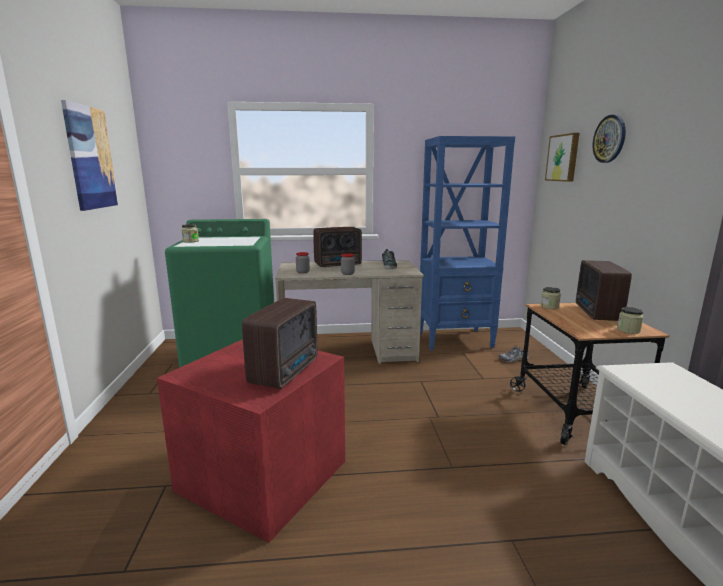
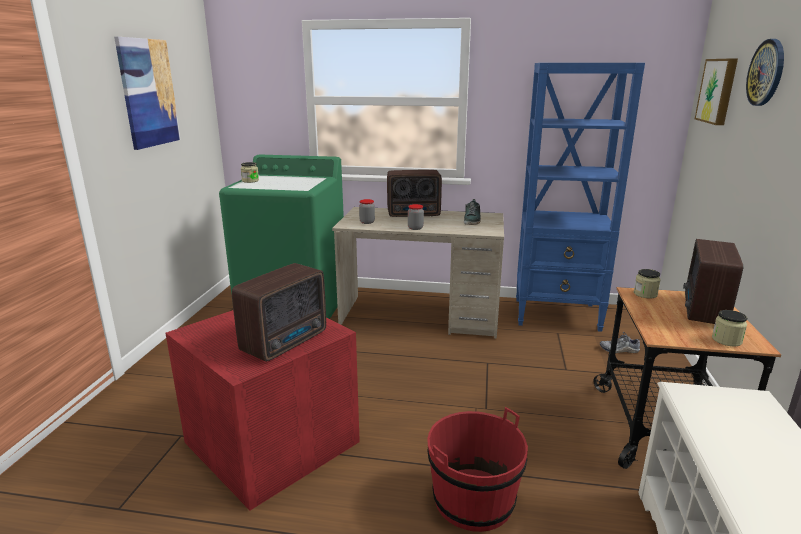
camera: 15 degrees right, 5 degrees up
(466, 492) = (473, 500): none -> red bucket

